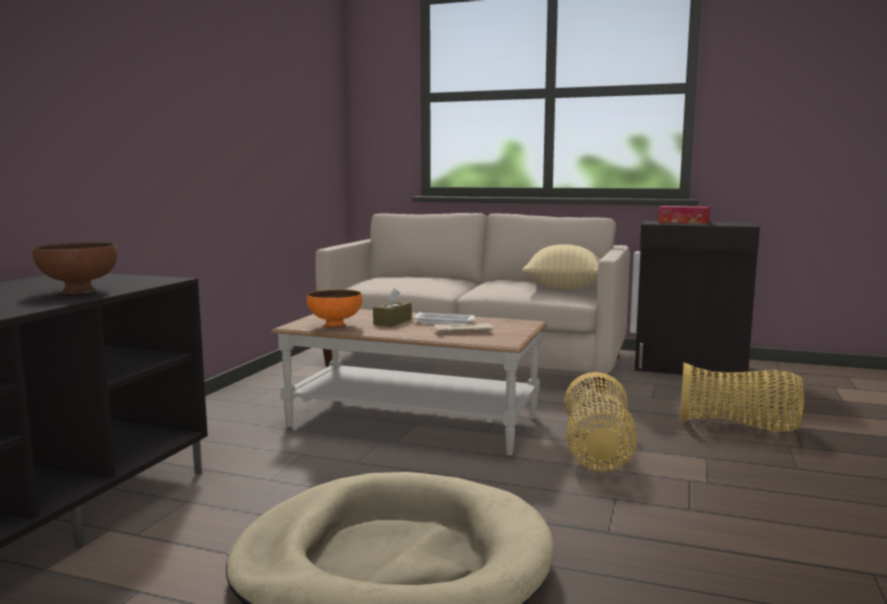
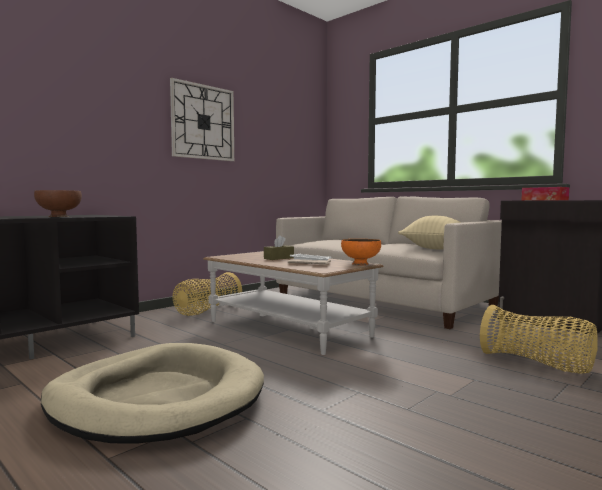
camera: 25 degrees right, 5 degrees down
(204, 97) = (203, 122): none -> wall clock
(335, 326) = (239, 258): orange bowl -> orange bowl (360, 264)
(597, 453) = (387, 363): basket -> basket (207, 311)

